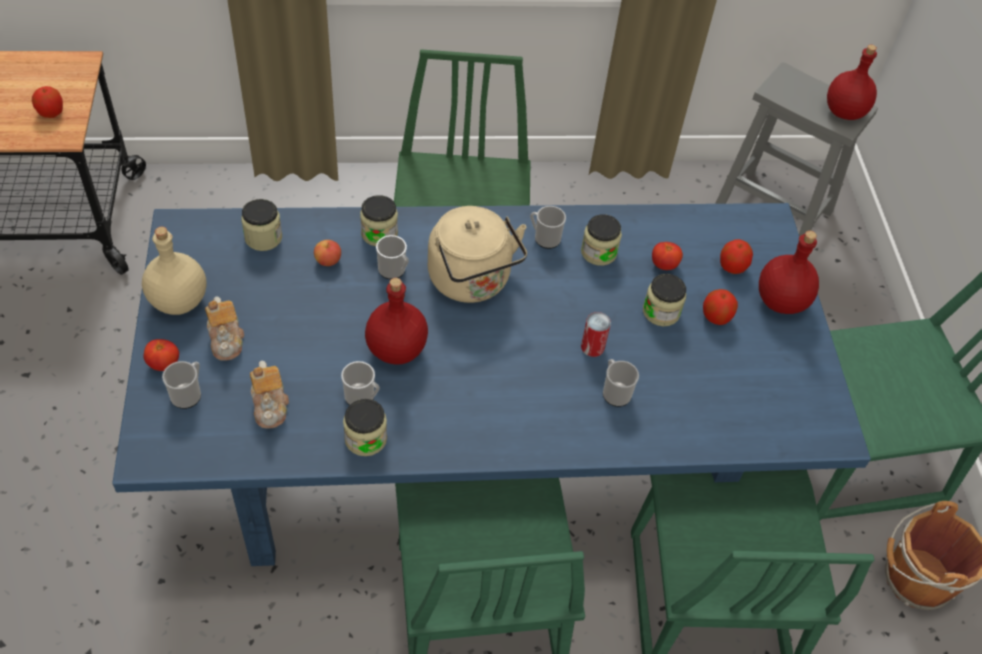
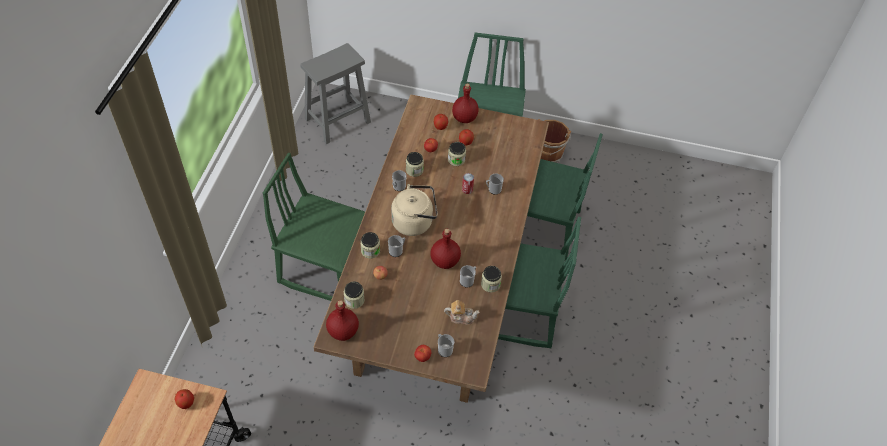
camera: 70 degrees left, 0 degrees up
(180, 300) = (384, 344): beige bottle -> none
(226, 339) = (416, 328): teapot -> none
(479, 458) = (439, 289): blue dining table -> brown dining table
(844, 112) = (346, 56): red bottle -> red bottle (343, 332)

